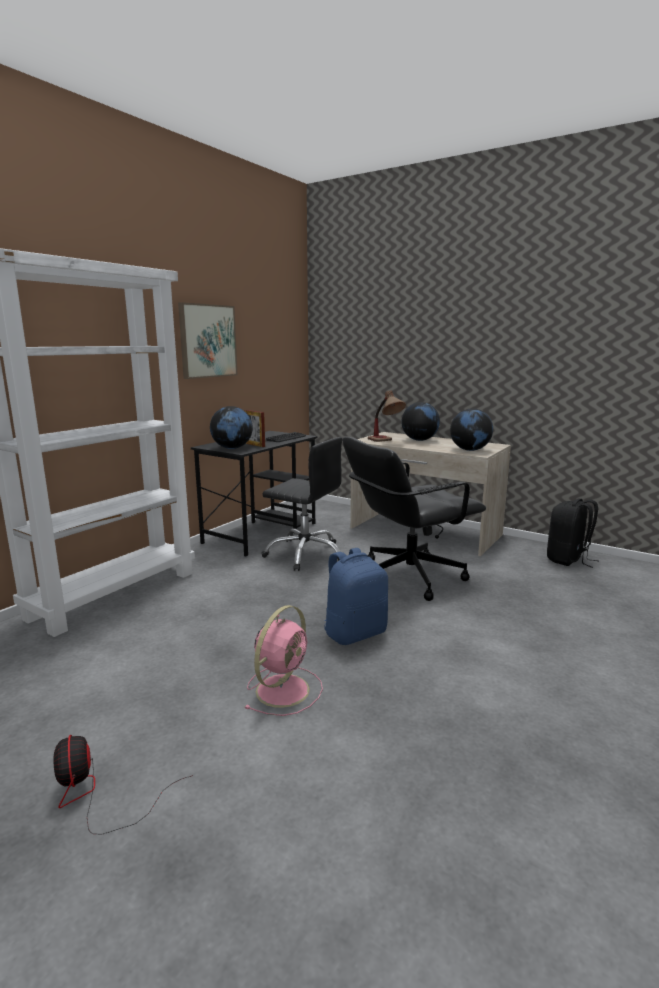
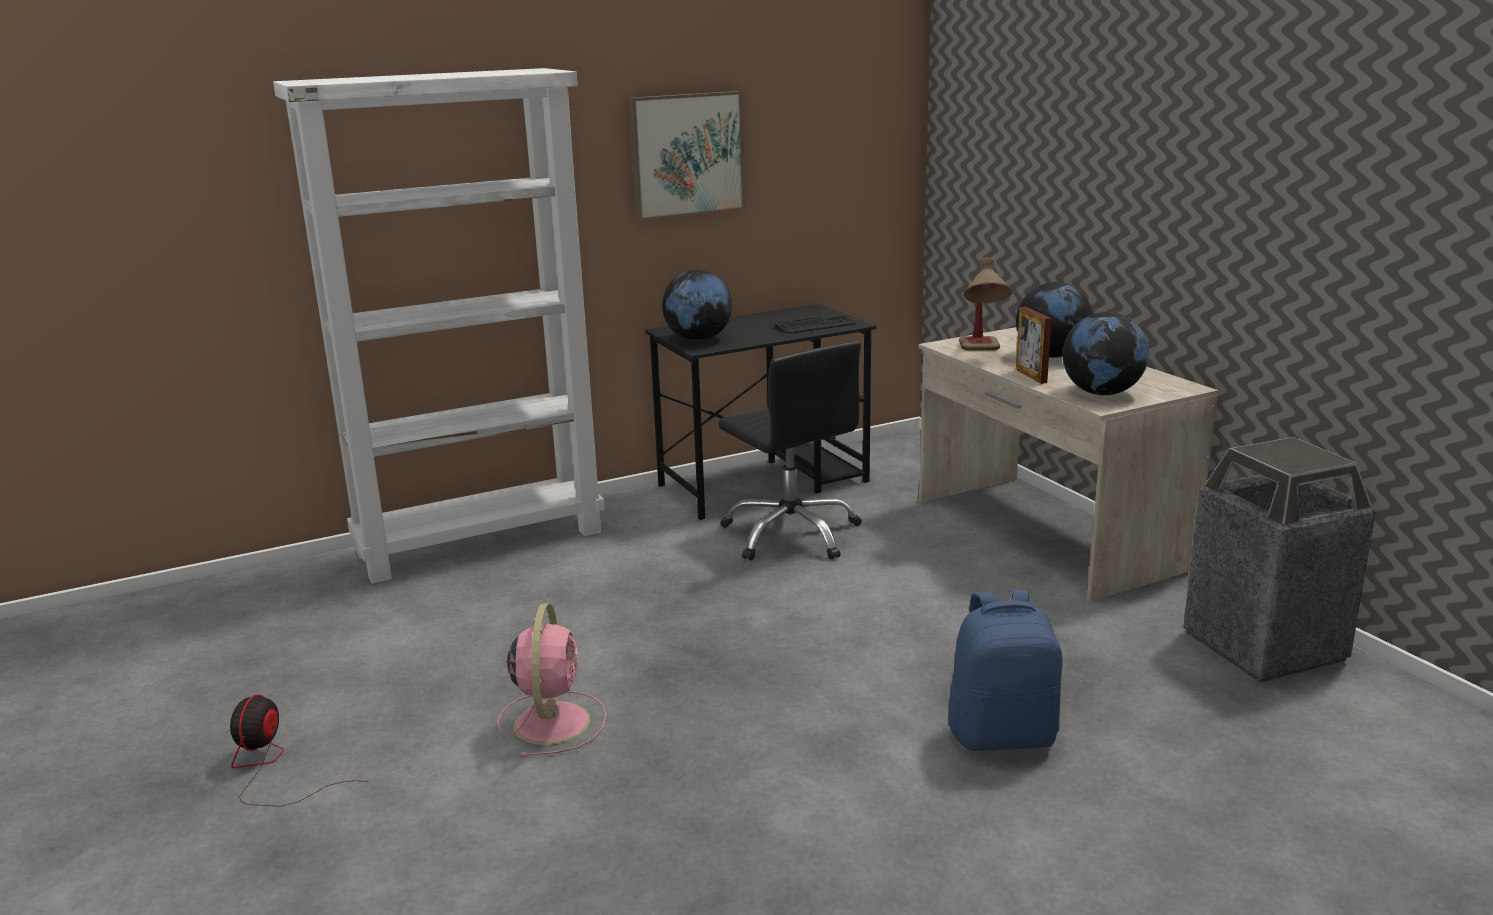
camera: 30 degrees right, 5 degrees up
(255, 445) = (742, 336): picture frame -> picture frame (1031, 376)
(284, 689) = (552, 721): pink fan -> pink fan turned 60 degrees counterclockwise
(355, 633) = (722, 675): blue backpack -> blue backpack (1002, 735)
(408, 576) = (910, 608): black office chair -> none
(568, 560) = (1263, 647): black backpack -> trash can

